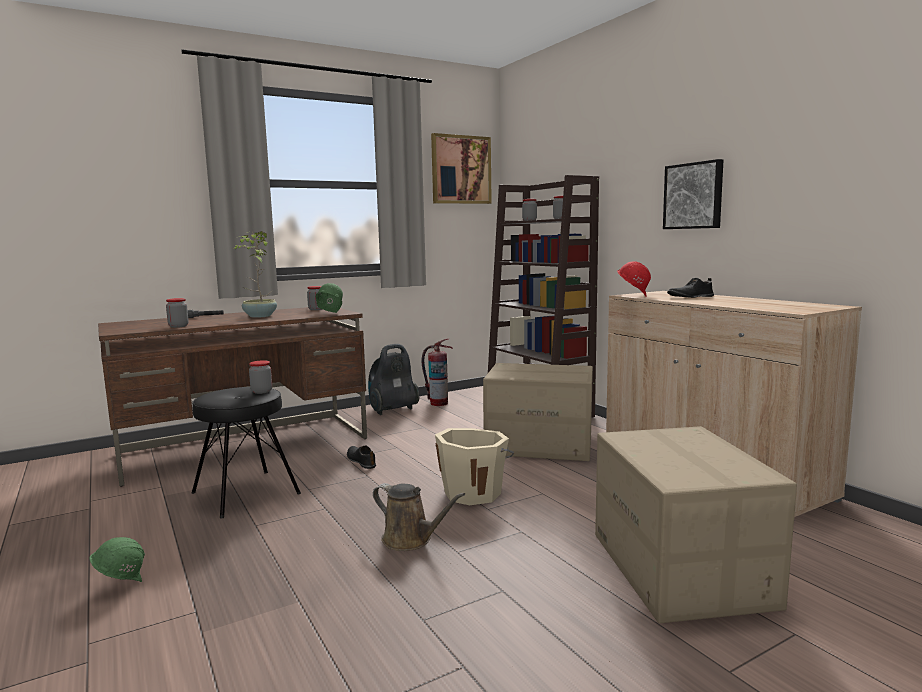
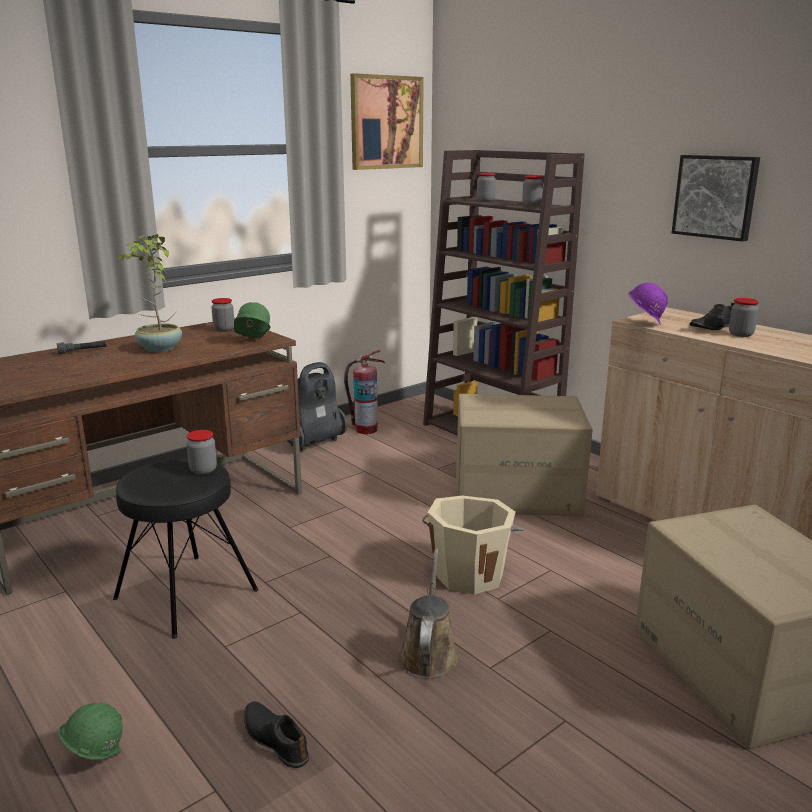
camera: 10 degrees left, 10 degrees up
(178, 326) = (64, 378): jar -> jar (741, 334)
(361, 461) = (311, 531): black shoe -> black shoe (275, 739)
(410, 540) = (428, 654): brown watering can -> brown watering can turned 105 degrees counterclockwise
(633, 296) = (644, 324): red hard hat -> purple hard hat

